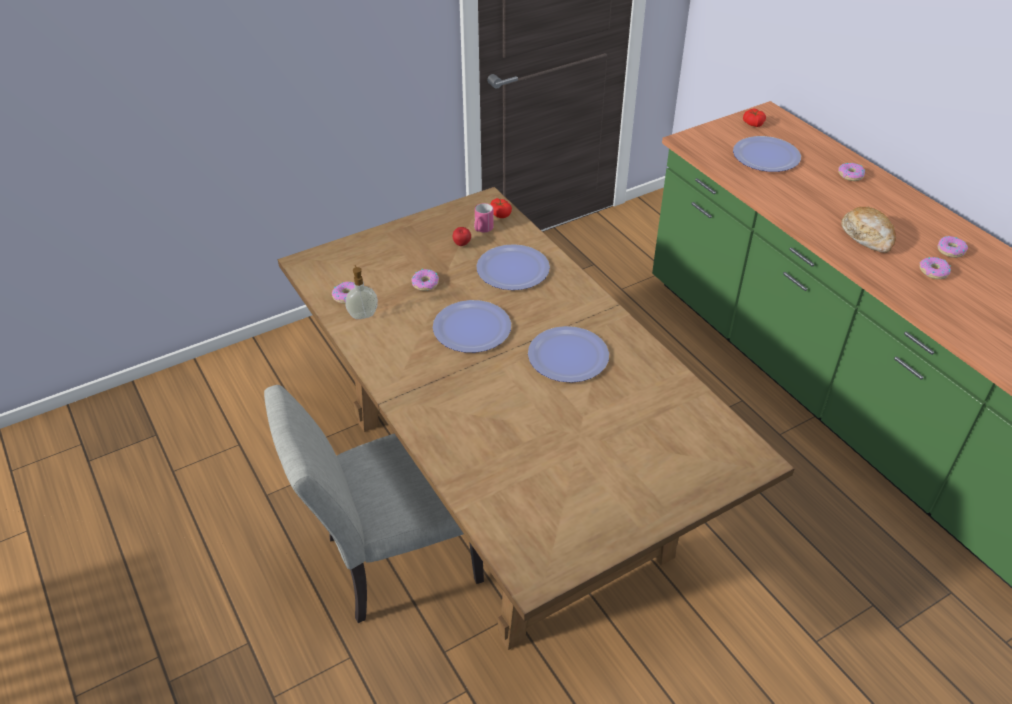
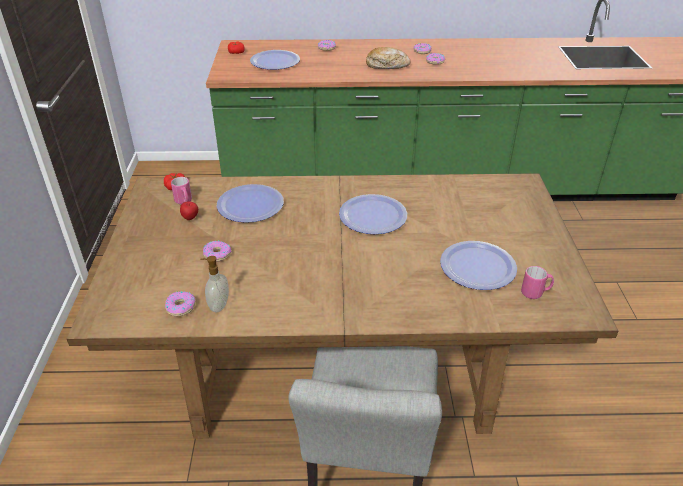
camera: 60 degrees left, 5 degrees down
(471, 328) = (298, 249): plate -> plate (477, 267)
(537, 525) = (535, 293): none -> pink mug

